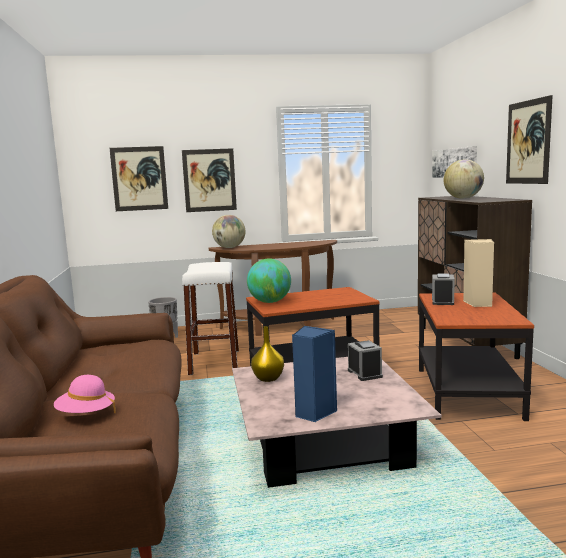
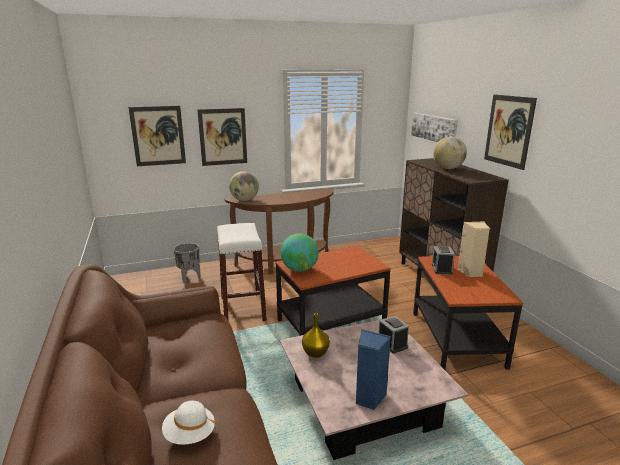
camera: 10 degrees left, 10 degrees up
(86, 414) = (190, 434): pink hat -> white hat

